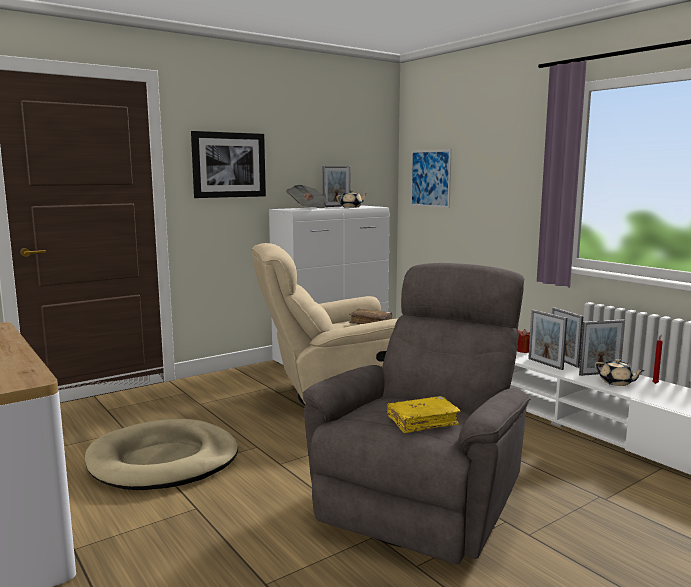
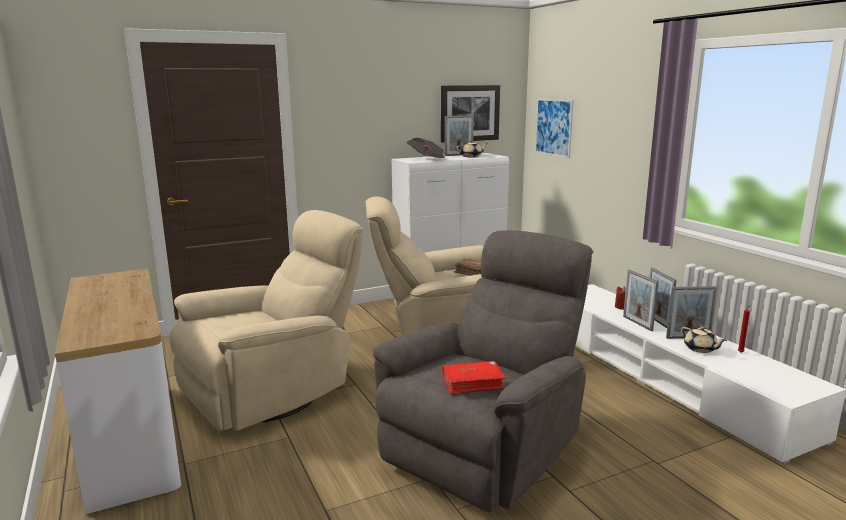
camera: 10 degrees right, 5 degrees up
(163, 461) = (273, 391): beige dog bed -> beige armchair
(229, 165) = (353, 118): picture -> picture (469, 113)
(422, 421) = (472, 384): yellow book -> red book

